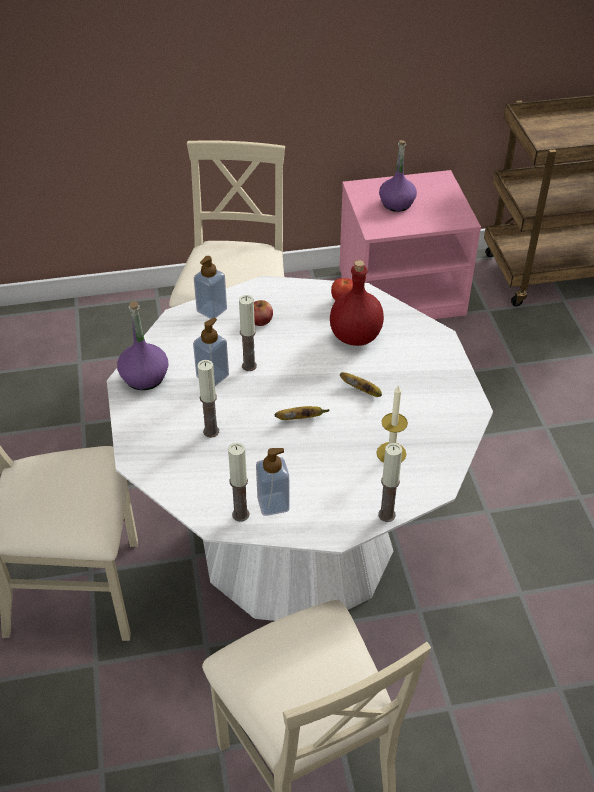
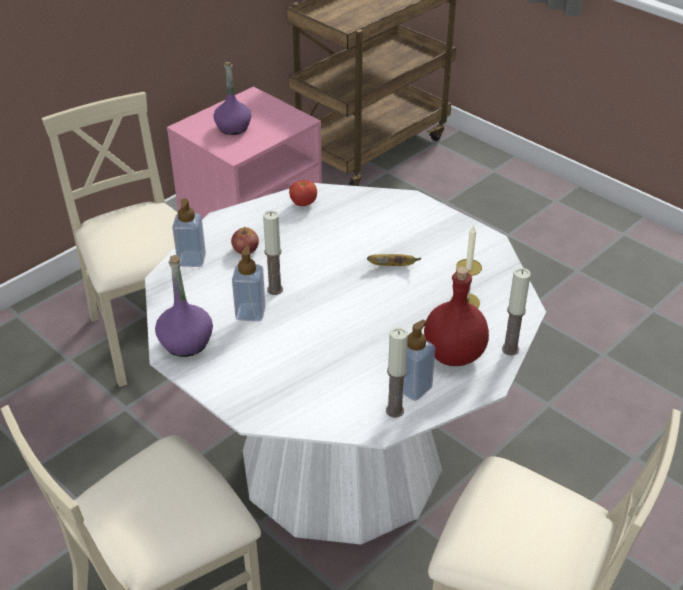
camera: 35 degrees left, 5 degrees down
(211, 431) = (297, 357): candle -> none
(300, 418) = (364, 310): banana -> none
(354, 336) = (341, 227): red bottle -> red bottle (452, 355)

